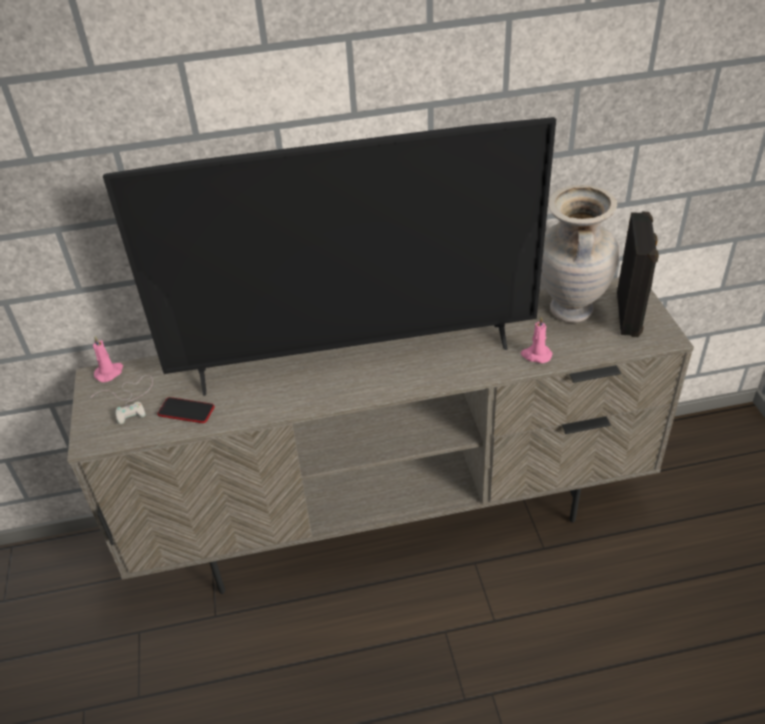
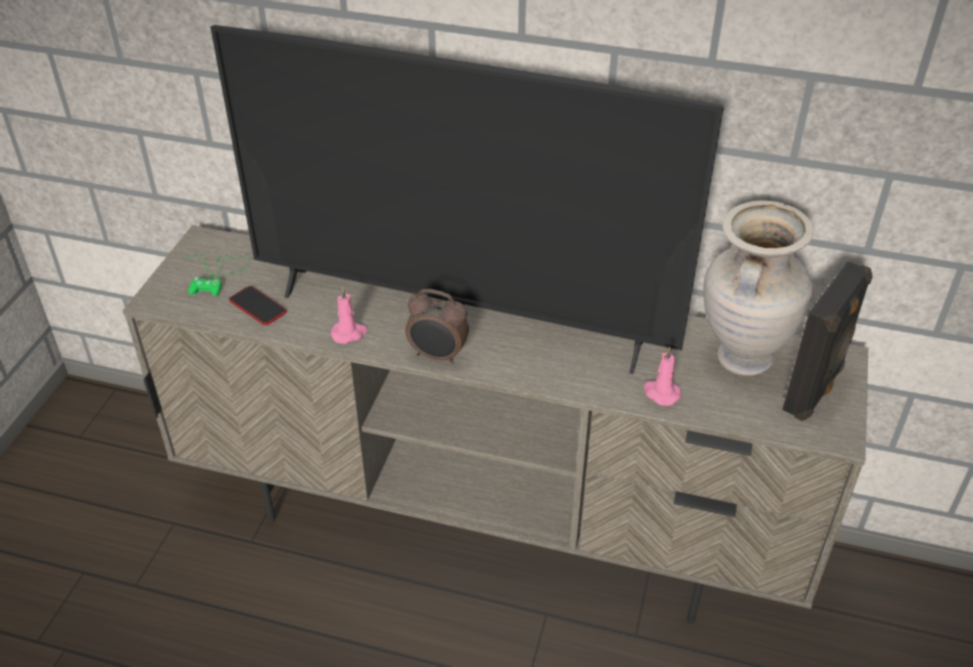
camera: 25 degrees right, 0 degrees up
(109, 372) = (218, 240): pink candle -> pink candle (349, 333)
(131, 399) = (217, 274): white game controller -> green game controller
(360, 392) = (438, 356): none -> alarm clock

